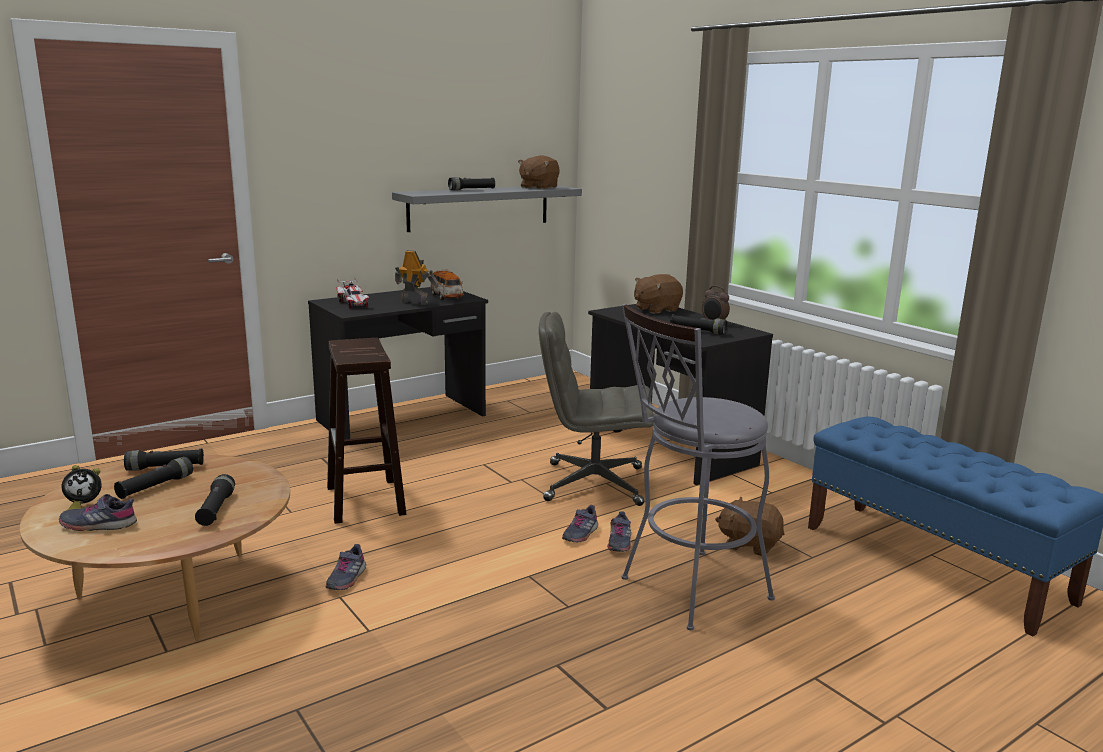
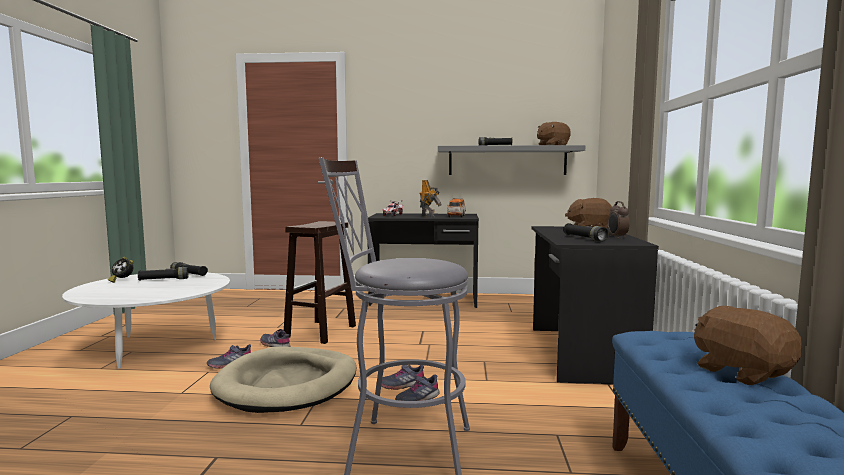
camera: 40 degrees right, 10 degrees down
(99, 524) = (106, 287): grey shoe -> grey shoe (275, 345)
(173, 596) = (156, 347): brown coffee table -> white coffee table
(216, 509) = (155, 292): black flashlight -> none
(469, 575) = (288, 384): none -> beige dog bed
(592, 484) = (472, 359): grey office chair -> none
(749, 544) = (524, 438): brown plush toy -> brown plush toy (741, 372)

